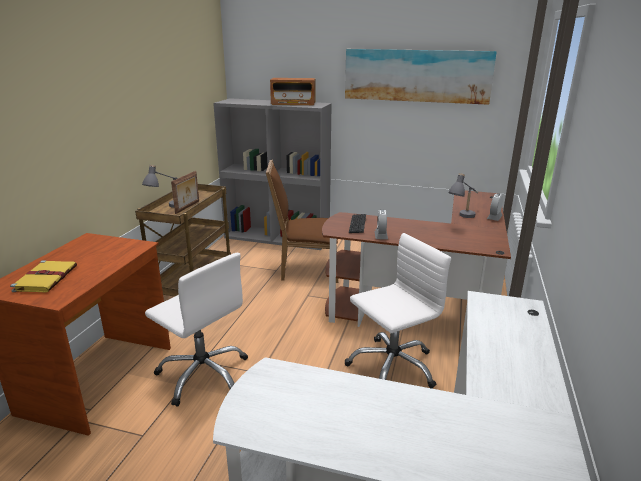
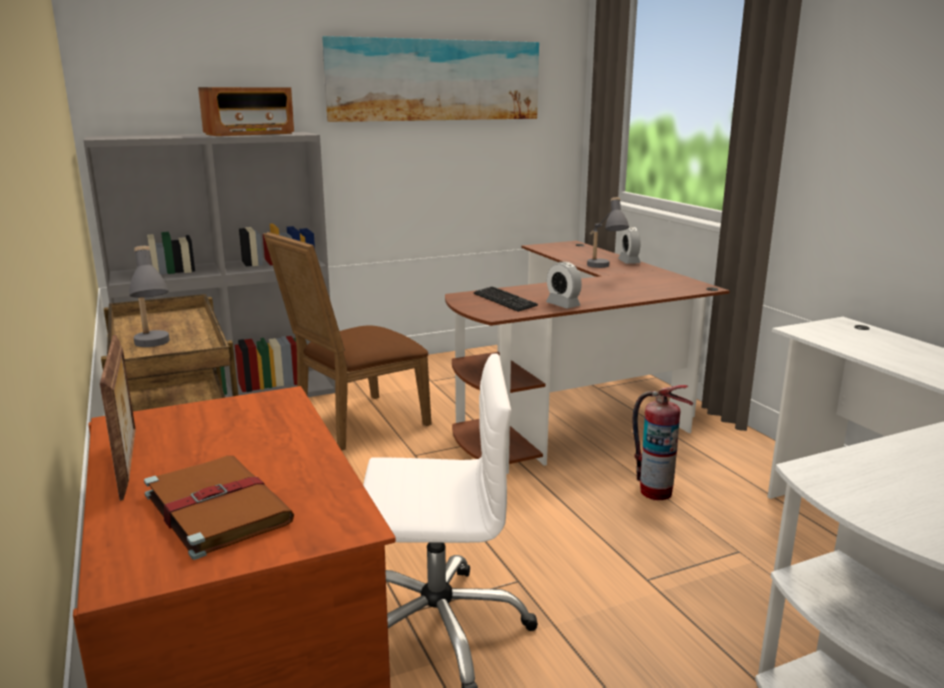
camera: 40 degrees left, 5 degrees down
(46, 278) = (215, 507): yellow book -> brown book
(188, 207) = (187, 339): picture frame -> picture frame (129, 465)
(392, 366) = (655, 491): white office chair -> fire extinguisher

